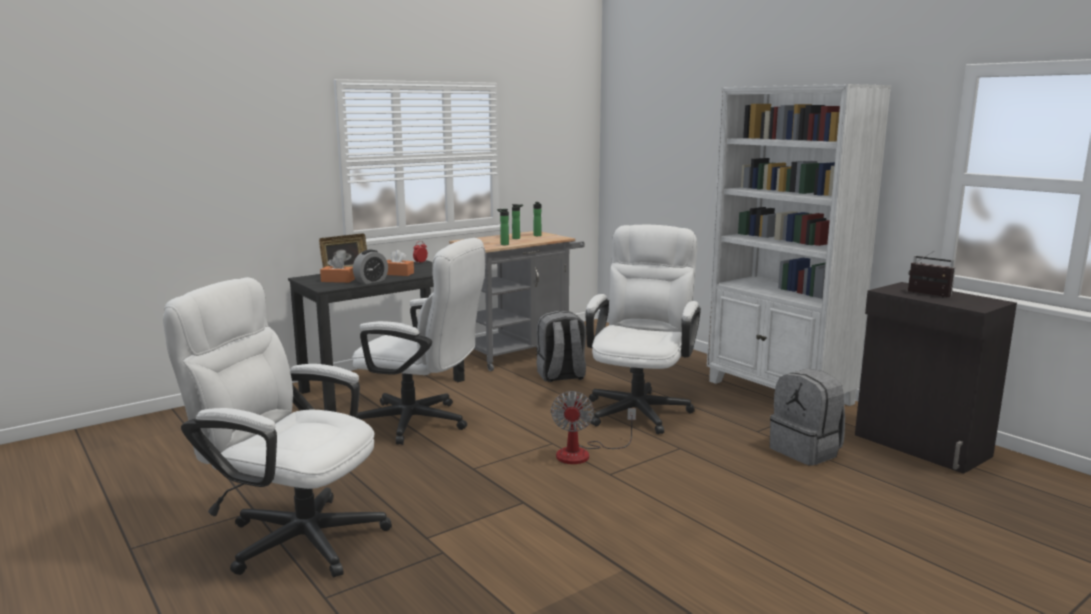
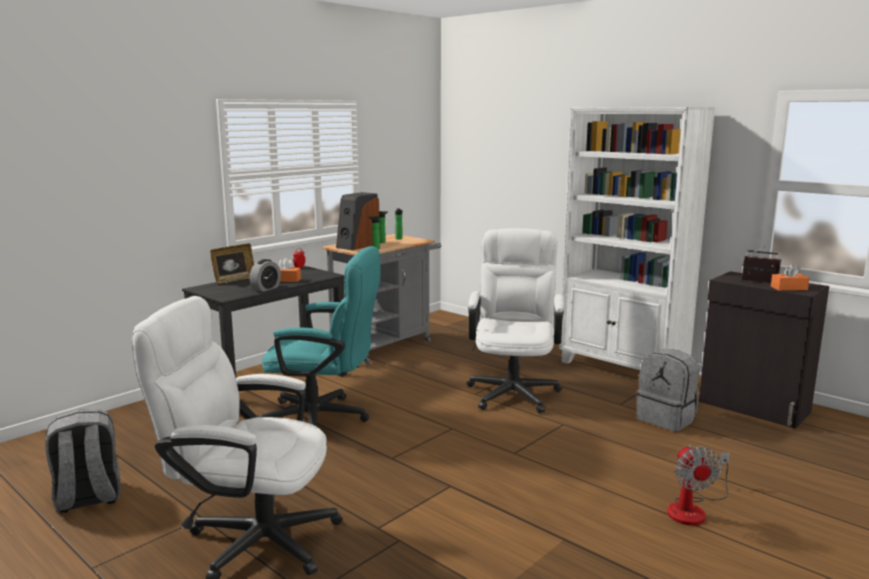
camera: 10 degrees left, 0 degrees up
(338, 280) = (233, 289): orange tissue box -> orange tissue box (789, 288)
(421, 423) = (324, 418): white office chair -> turquoise office chair
(487, 241) = (357, 245): none -> speaker
(561, 376) = (432, 365): grey backpack -> grey backpack (88, 498)
(583, 453) = (483, 436): fan -> fan (693, 509)

